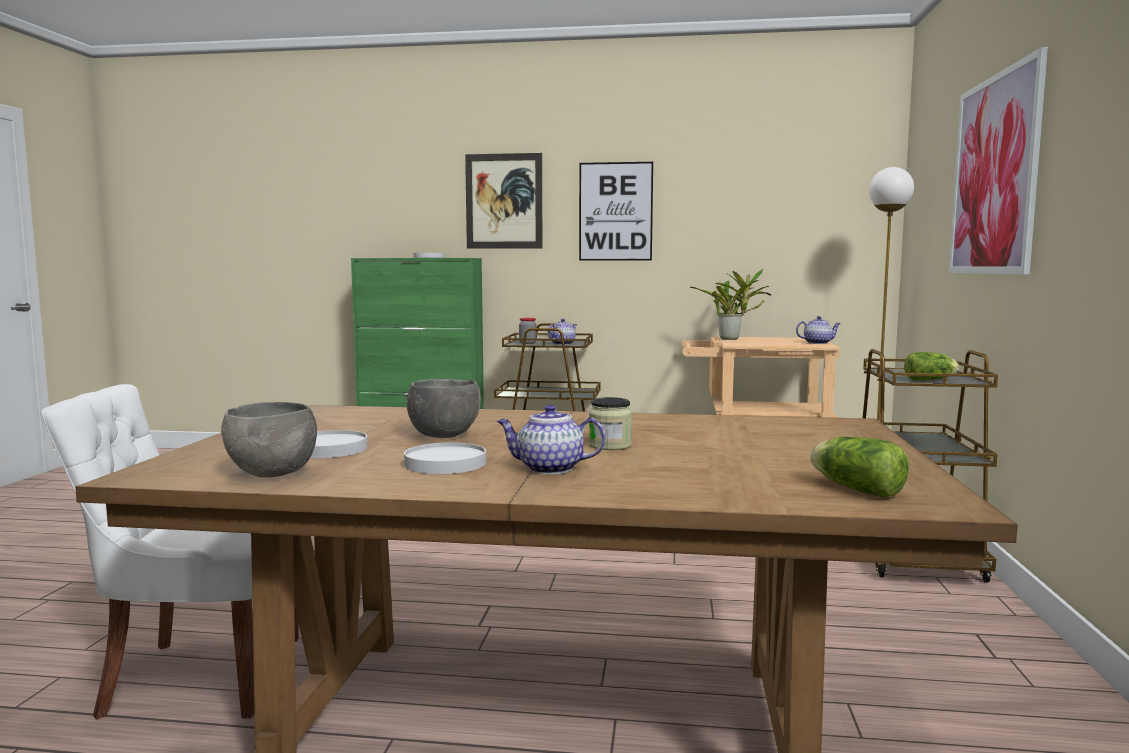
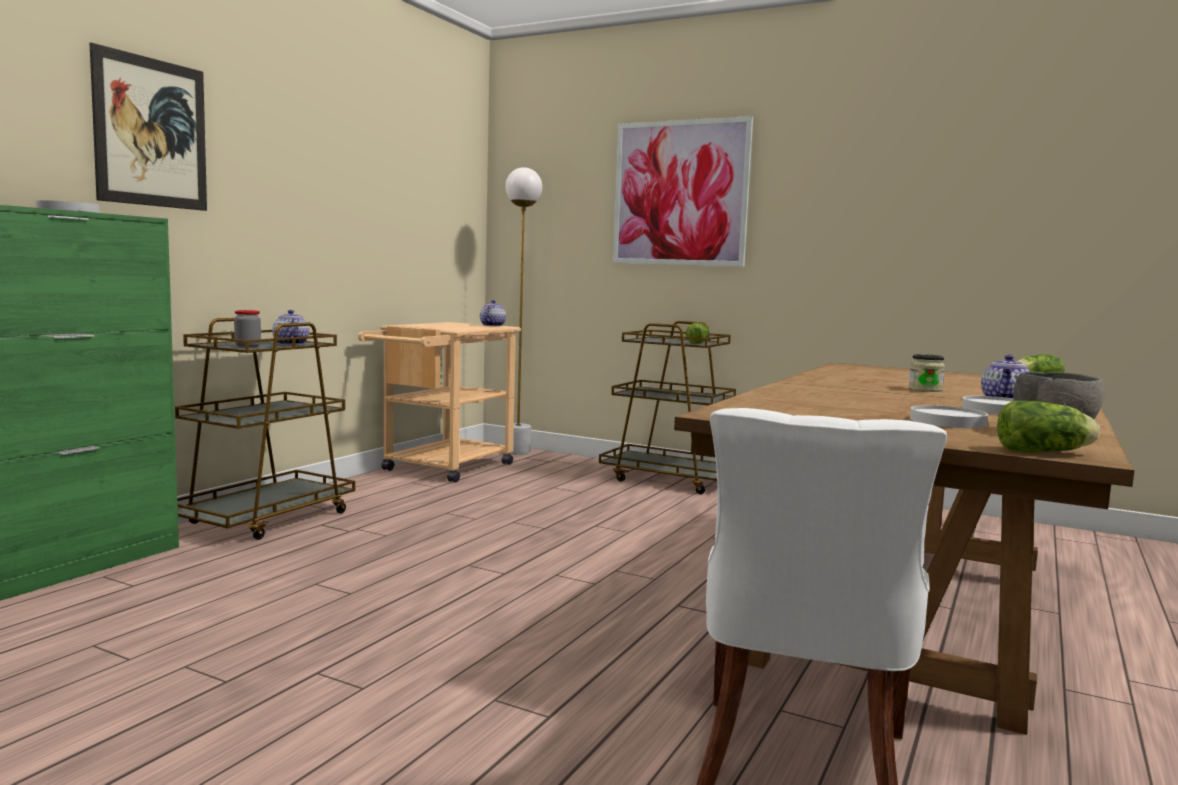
camera: 70 degrees left, 0 degrees up
(159, 467) = (1046, 452): none -> lettuce
(443, 436) = (887, 403): grey bowl -> none
(615, 211) = (286, 171): picture -> none
(732, 339) = (426, 326): potted plant -> none

